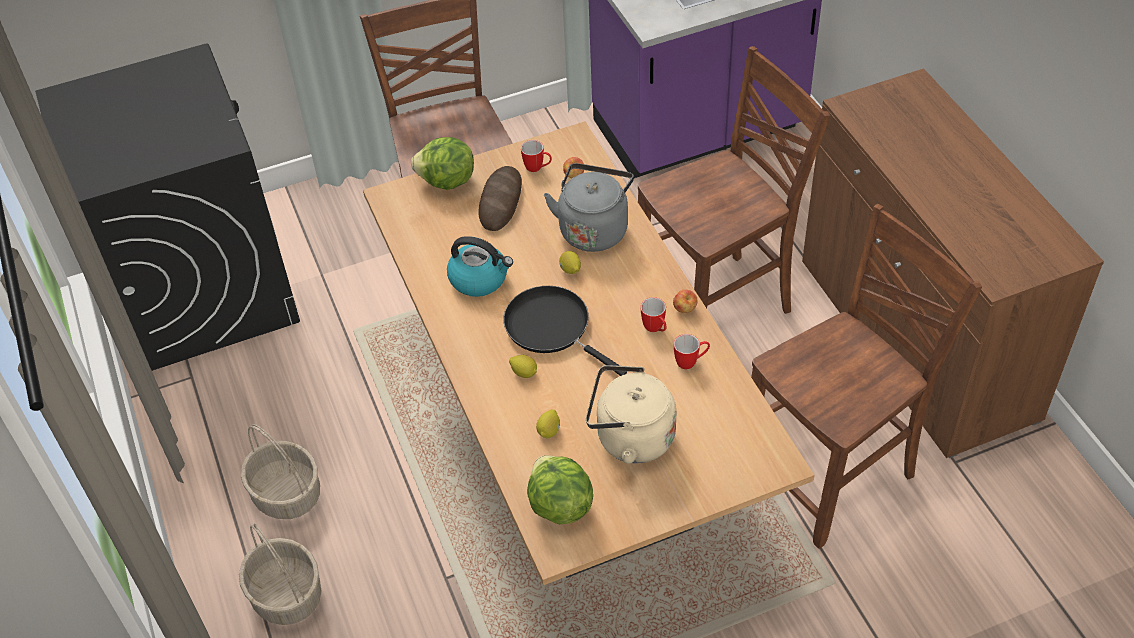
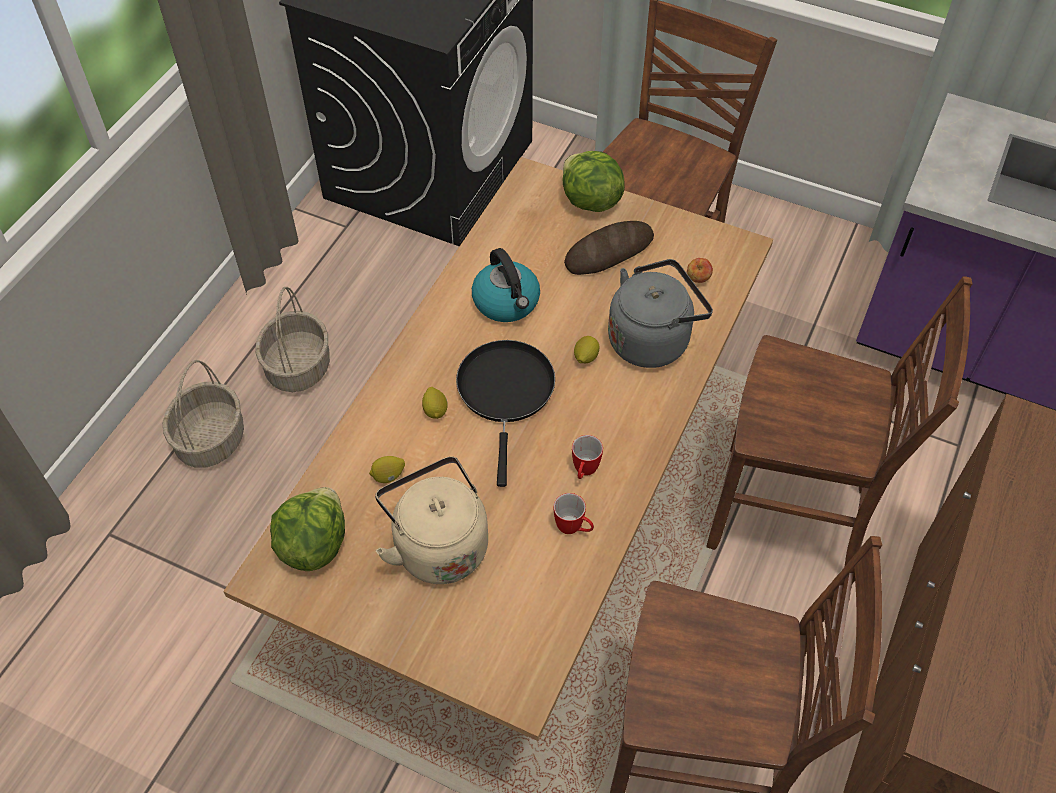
camera: 45 degrees right, 5 degrees up
(537, 168) = (677, 248): mug -> none
(684, 309) = (632, 477): apple -> none

